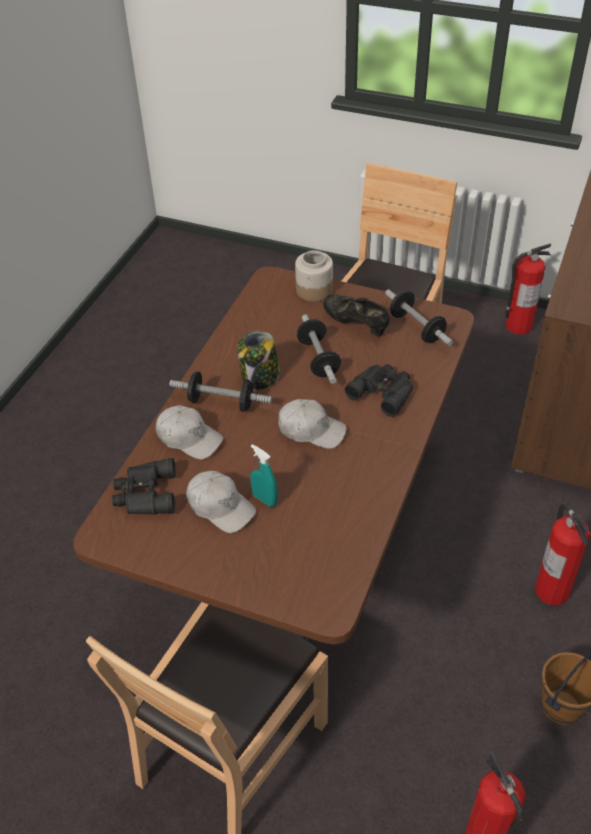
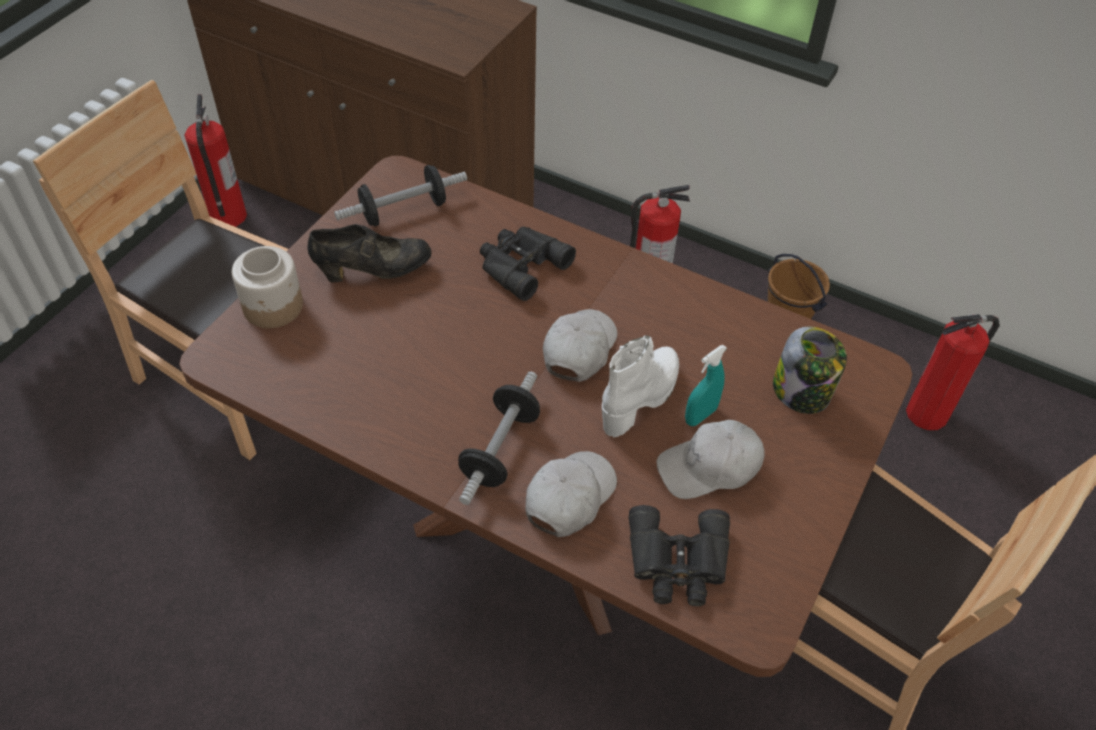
camera: 85 degrees left, 5 degrees up
(220, 506) = (709, 467): white cap -> white cap turned 150 degrees counterclockwise
(260, 378) = (458, 395): jar -> jar (802, 392)
(274, 466) = (641, 398): none -> white boot
(318, 359) = (435, 323): dumbbell -> none
(356, 324) = (373, 271): black shoe -> black shoe turned 150 degrees counterclockwise

